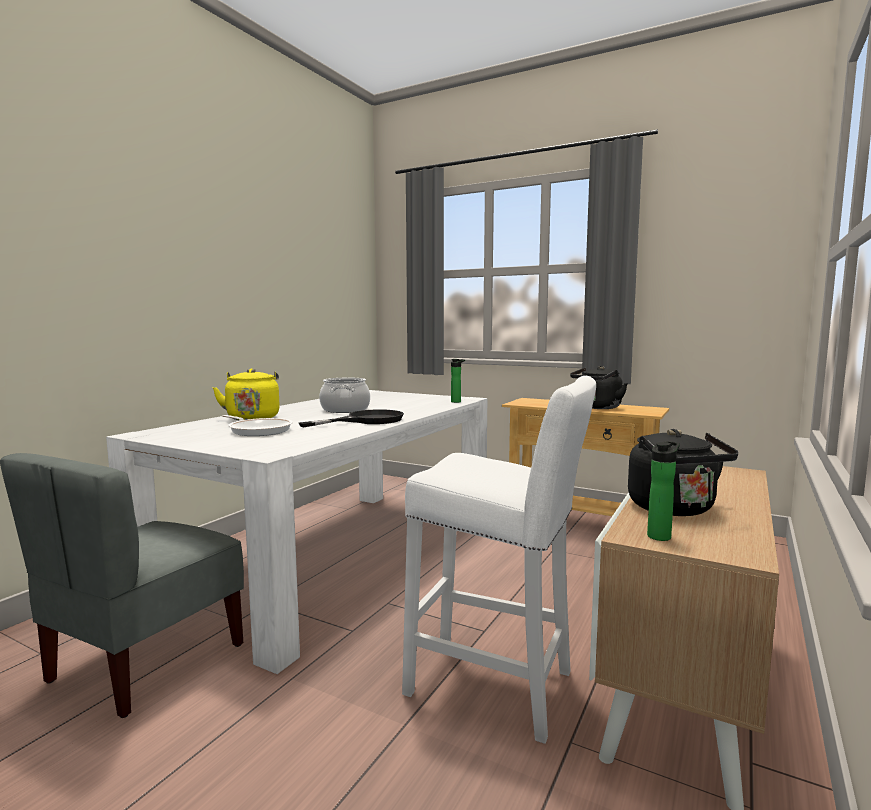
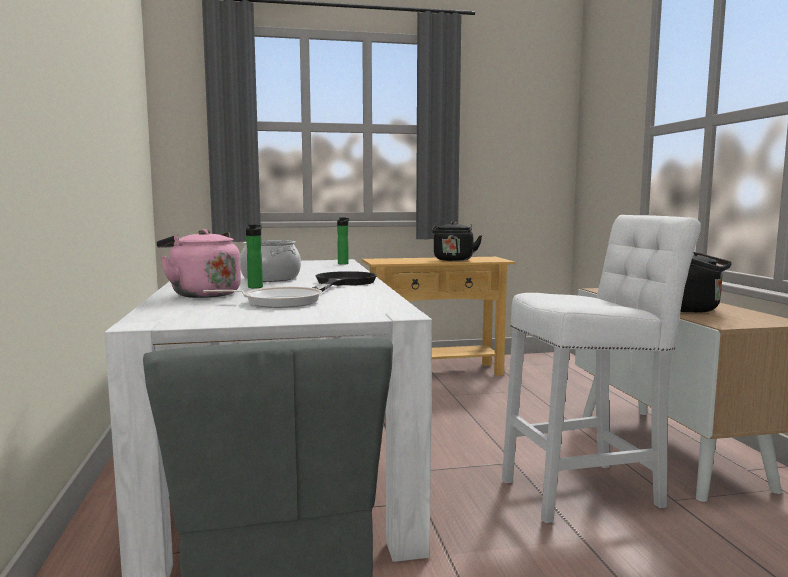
camera: 40 degrees left, 0 degrees up
(253, 417) = (202, 294): yellow kettle -> pink kettle
(660, 536) = (732, 321): bottle -> bottle (256, 287)

